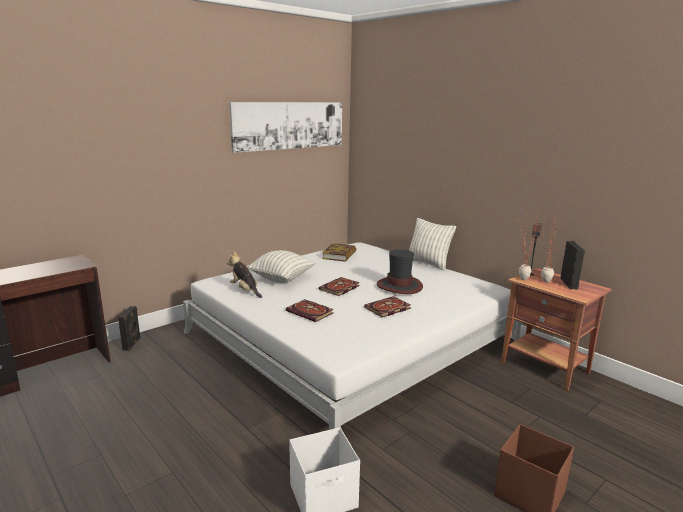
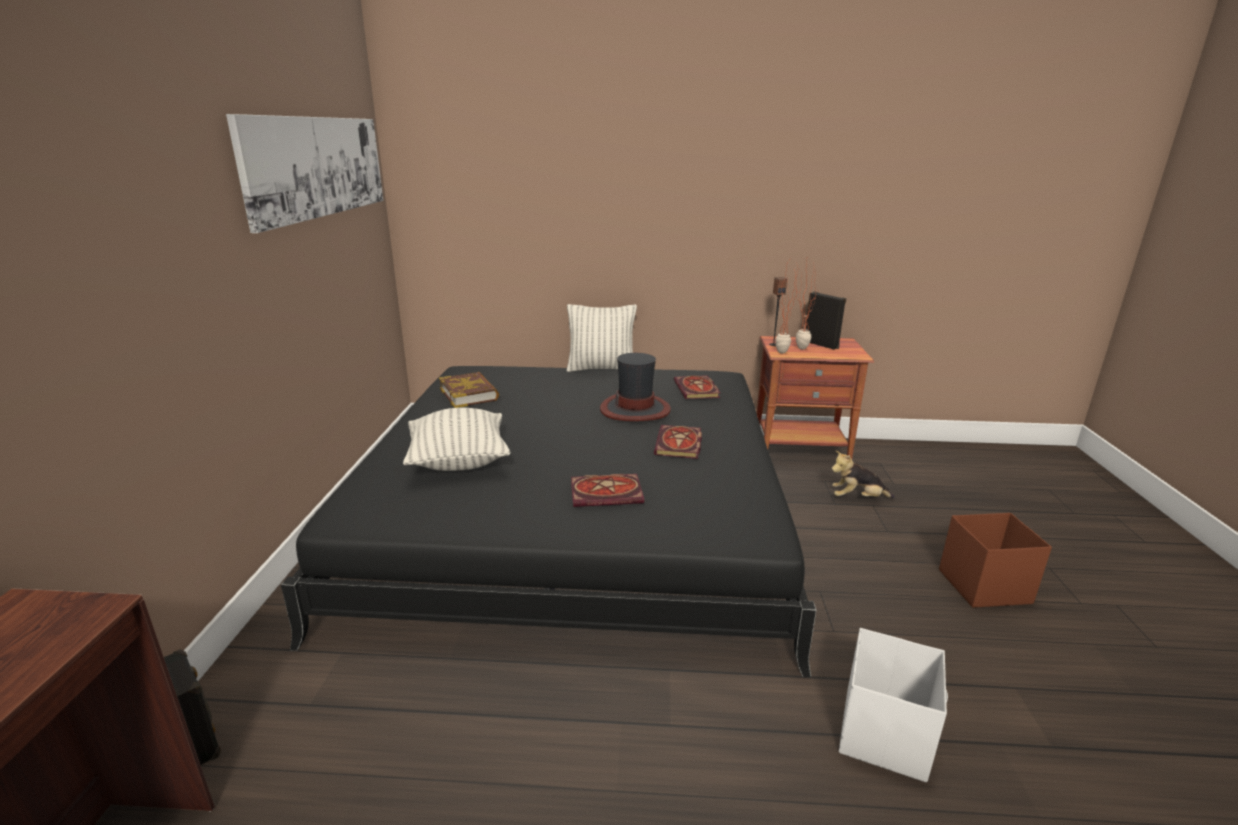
camera: 45 degrees left, 5 degrees up
(245, 290) = (439, 505): plush toy -> plush toy (857, 498)
(339, 288) = (574, 442): book -> book (697, 390)
(350, 338) = (576, 515): white bed -> black bed

